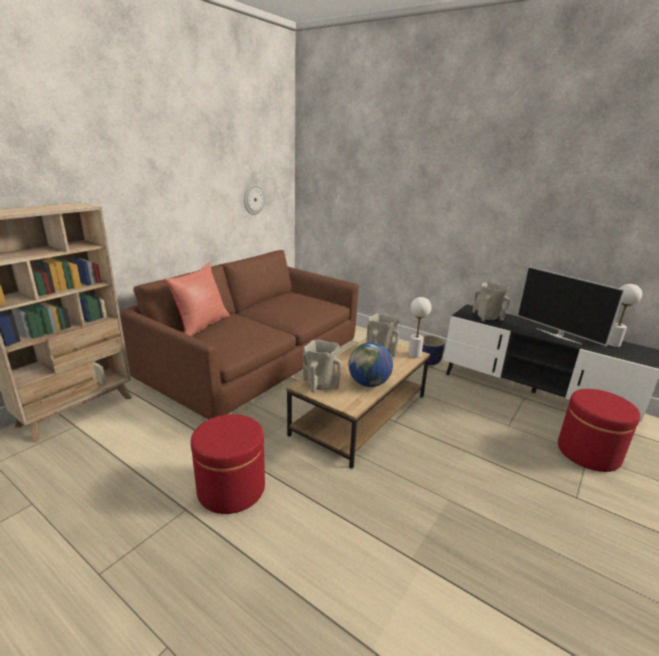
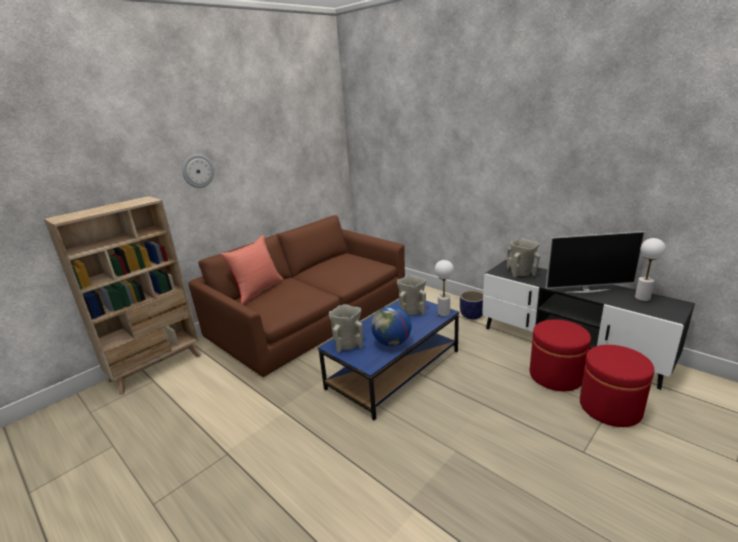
camera: 10 degrees right, 0 degrees up
(231, 489) = (267, 437): red ottoman -> red ottoman (555, 375)
(254, 199) = (307, 172): wall clock -> wall clock (198, 171)
(360, 414) = (393, 369): brown coffee table -> blue coffee table
(558, 336) = (587, 290): television -> television turned 60 degrees counterclockwise

